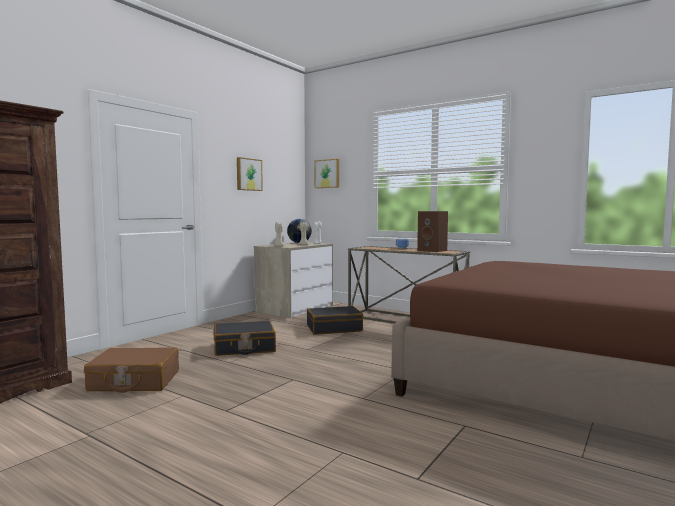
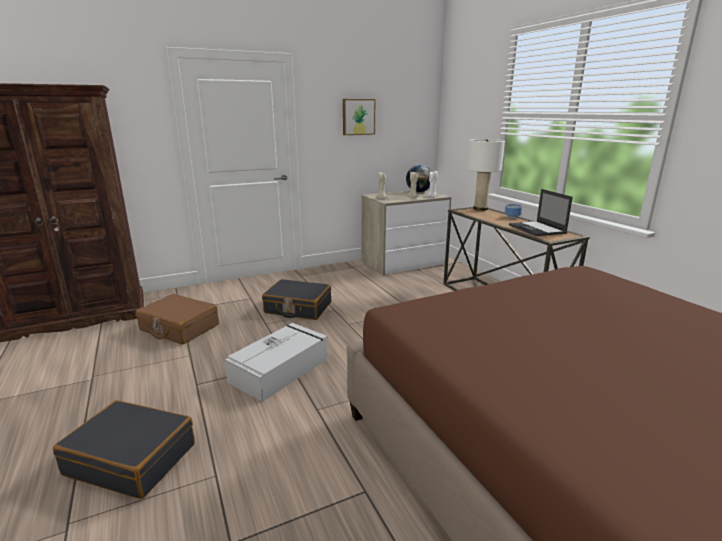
camera: 30 degrees right, 15 degrees up
(293, 384) = (280, 369): none -> grey storage box
(327, 173) = (459, 111): picture -> none
(334, 328) = (407, 299): black suitcase -> black suitcase (132, 459)
(370, 246) = (480, 209): none -> white table lamp
(433, 250) = (537, 229): brown speaker -> laptop

